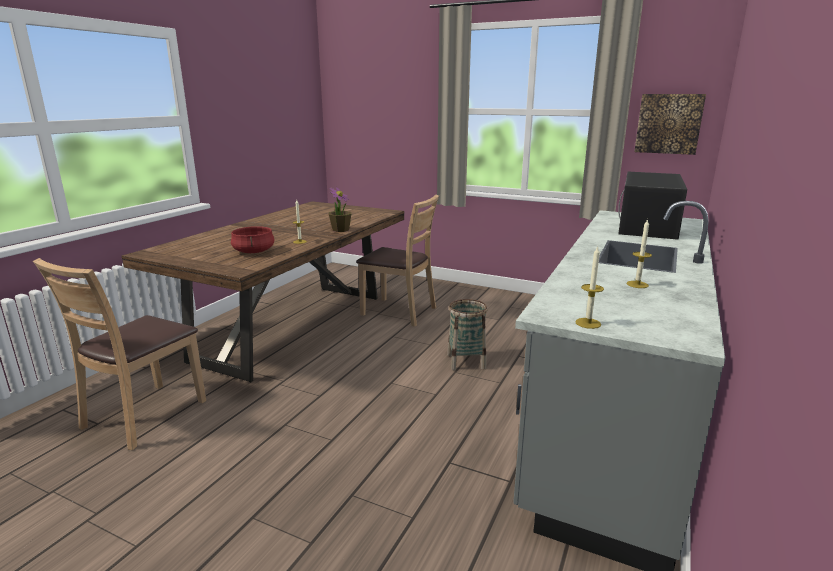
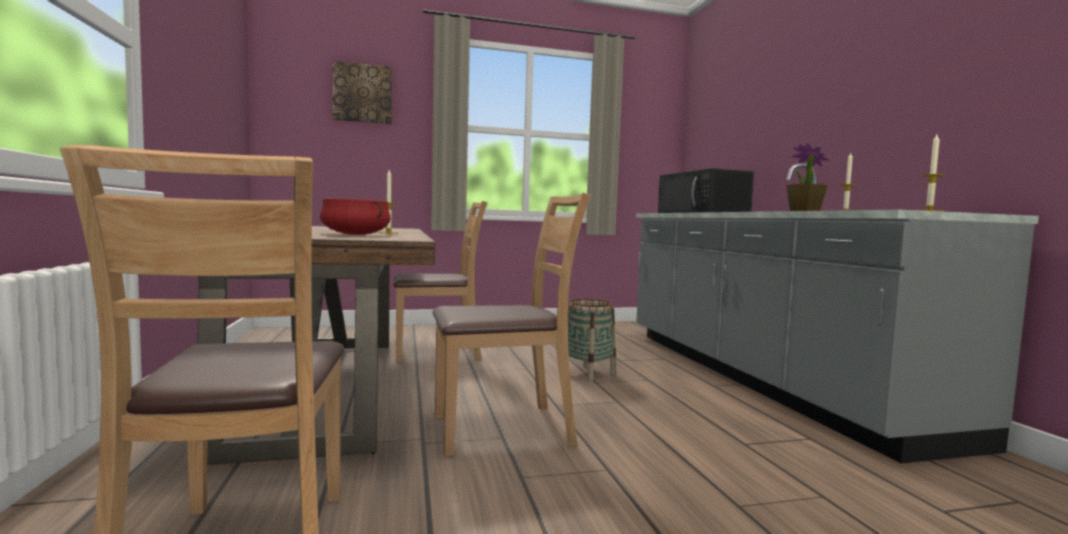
camera: 40 degrees left, 15 degrees down
(329, 390) = (504, 429): none -> brown chair
(340, 230) = (402, 231): potted plant -> potted plant (804, 211)
(668, 123) = (645, 149): picture -> picture (362, 93)

